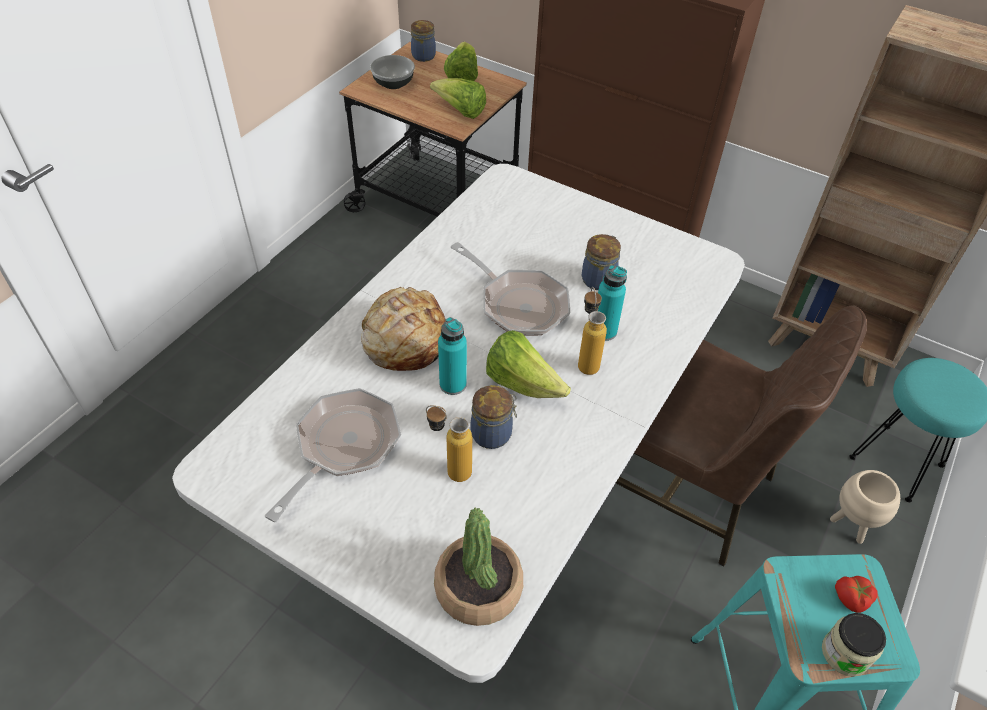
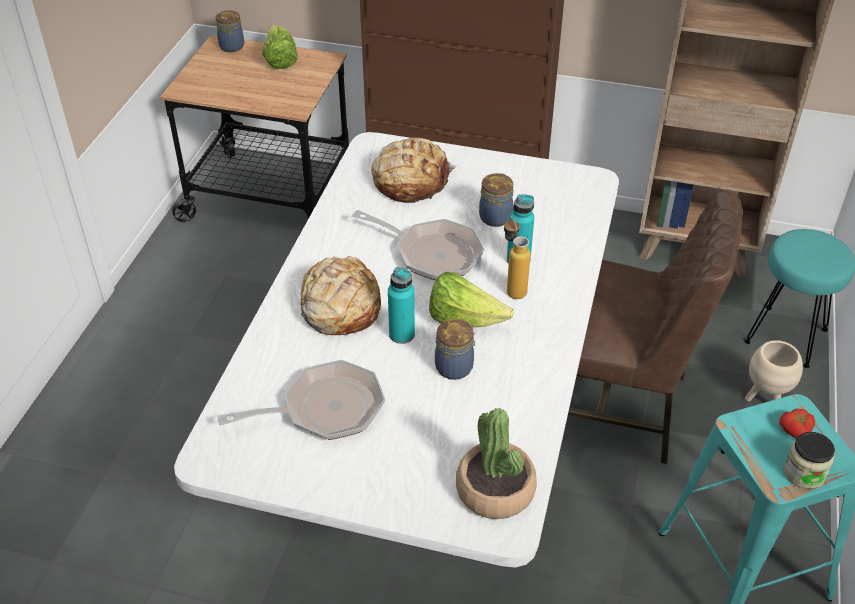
camera: 15 degrees left, 5 degrees down
(343, 447) = (325, 409): frying pan -> frying pan turned 60 degrees clockwise
(393, 83) = (212, 79): bowl -> none
(450, 469) = (430, 405): bottle -> none
(460, 111) = (292, 93): lettuce -> none
(528, 222) = (410, 180): none -> bread

